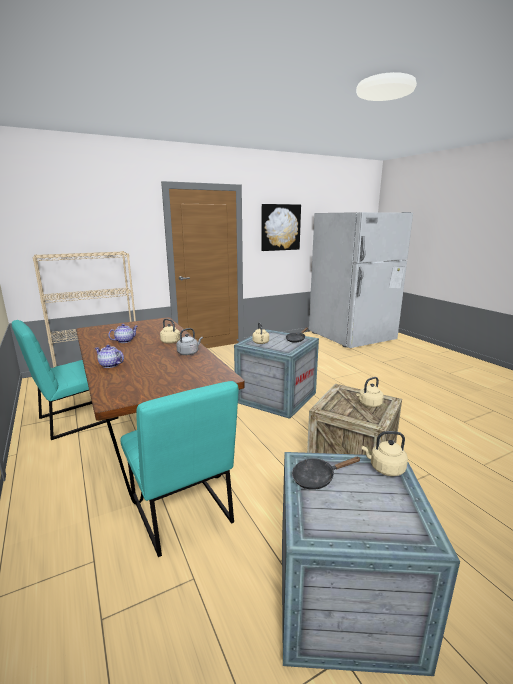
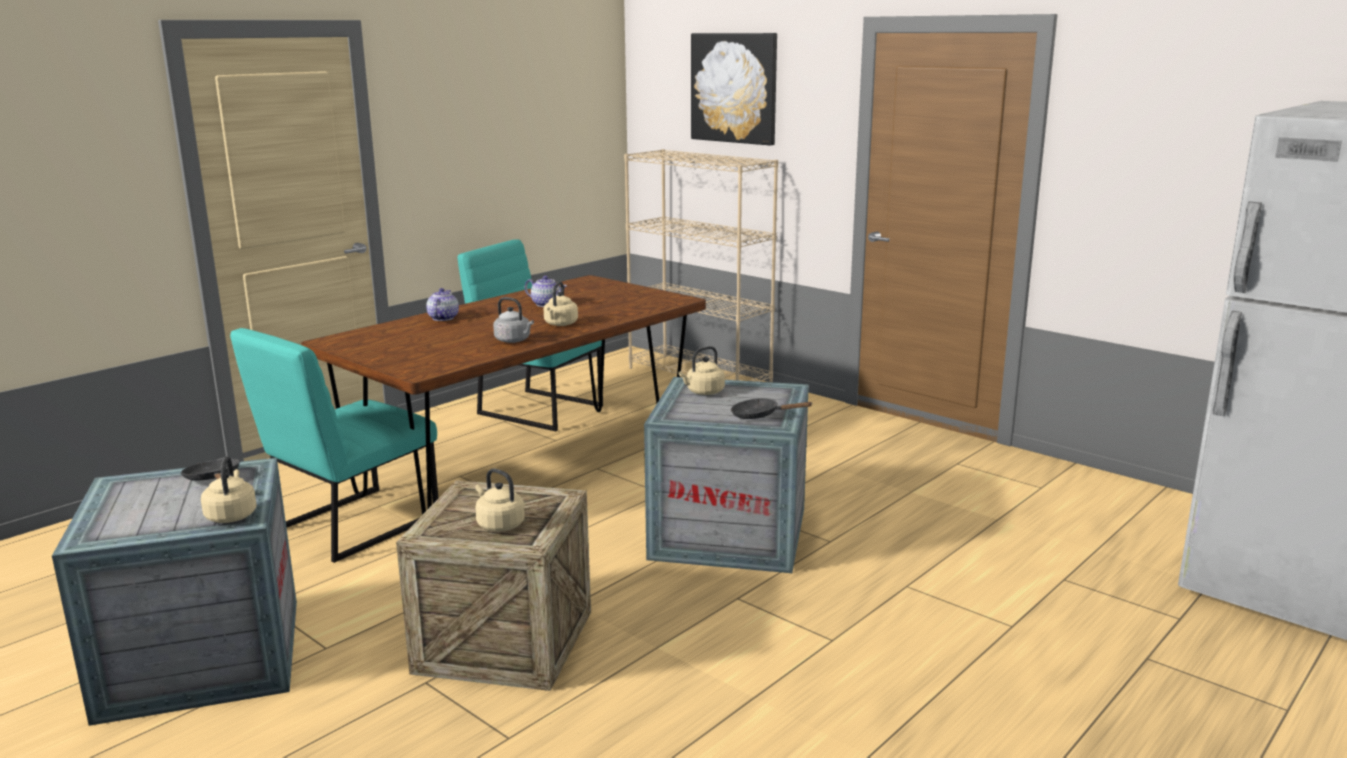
camera: 70 degrees right, 0 degrees up
(280, 227) = (1174, 141): picture -> picture (734, 88)

